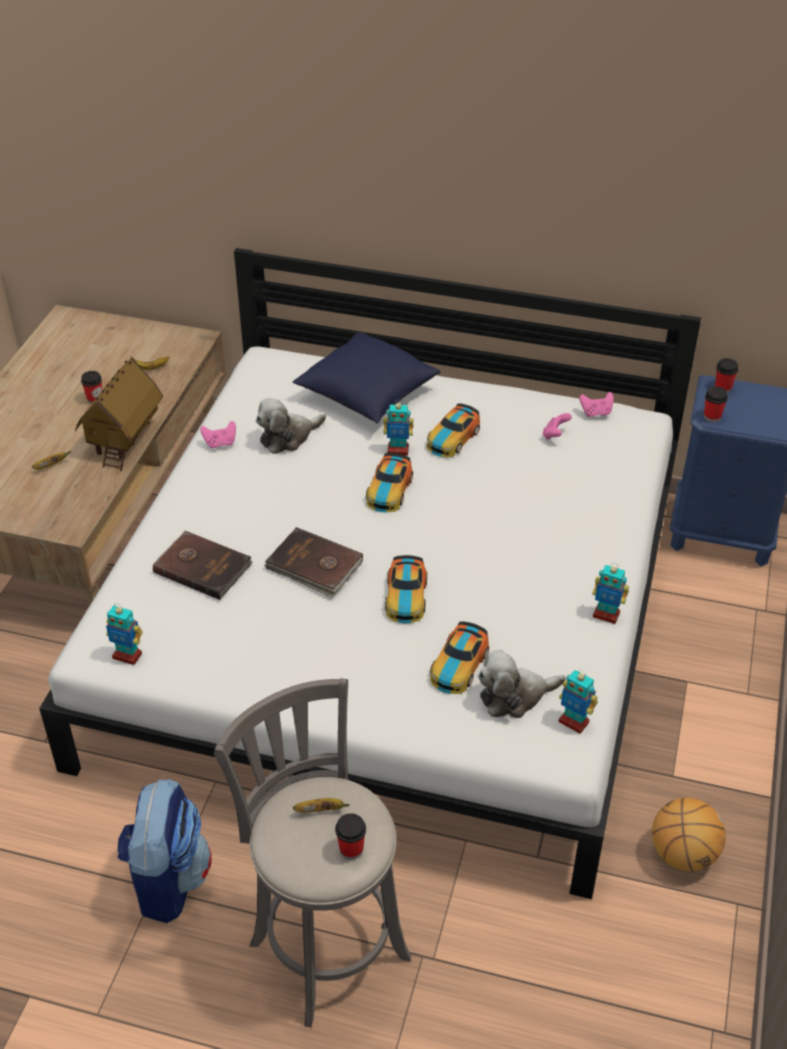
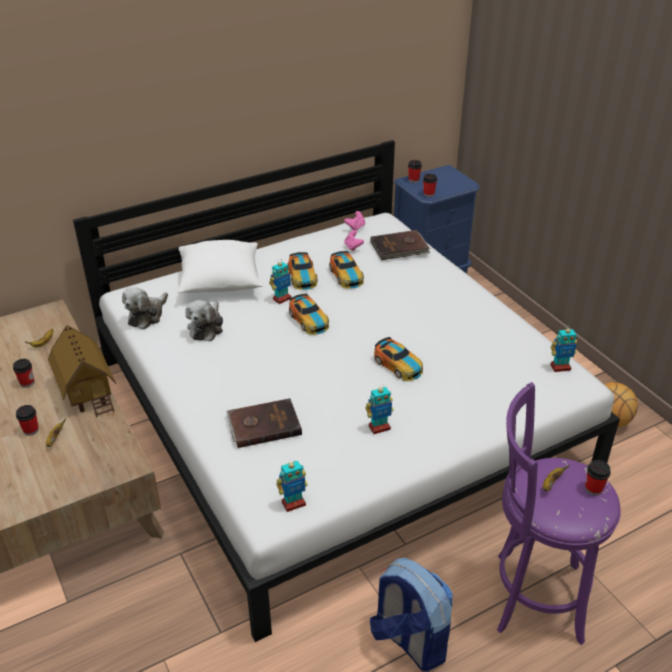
camera: 45 degrees left, 5 degrees down
(45, 445) = (31, 430): none -> cup
(220, 443) = (168, 354): pink game controller -> none
(314, 566) = (327, 382): brown book -> brown book (400, 248)
(325, 944) = (532, 596): grey stool -> purple stool
(367, 395) = (220, 281): blue pillow -> white pillow
(458, 665) = (473, 379): toy car -> toy car (346, 275)
(515, 696) = (519, 375): plush toy -> plush toy (147, 315)
(606, 614) = (499, 312): toy robot -> toy robot (379, 427)

